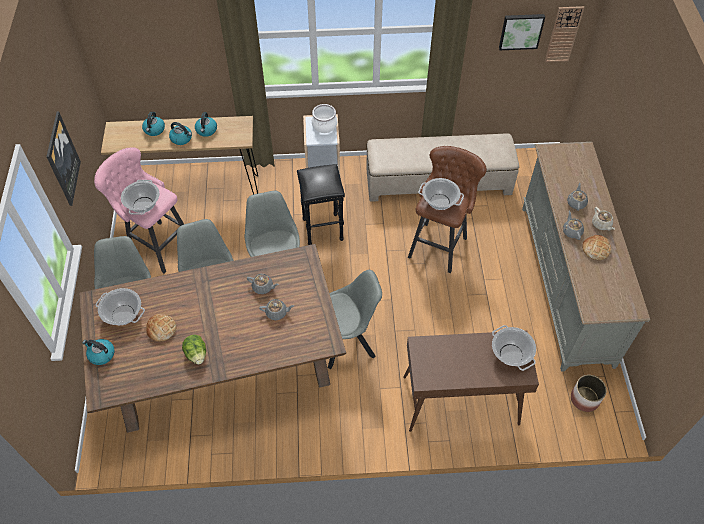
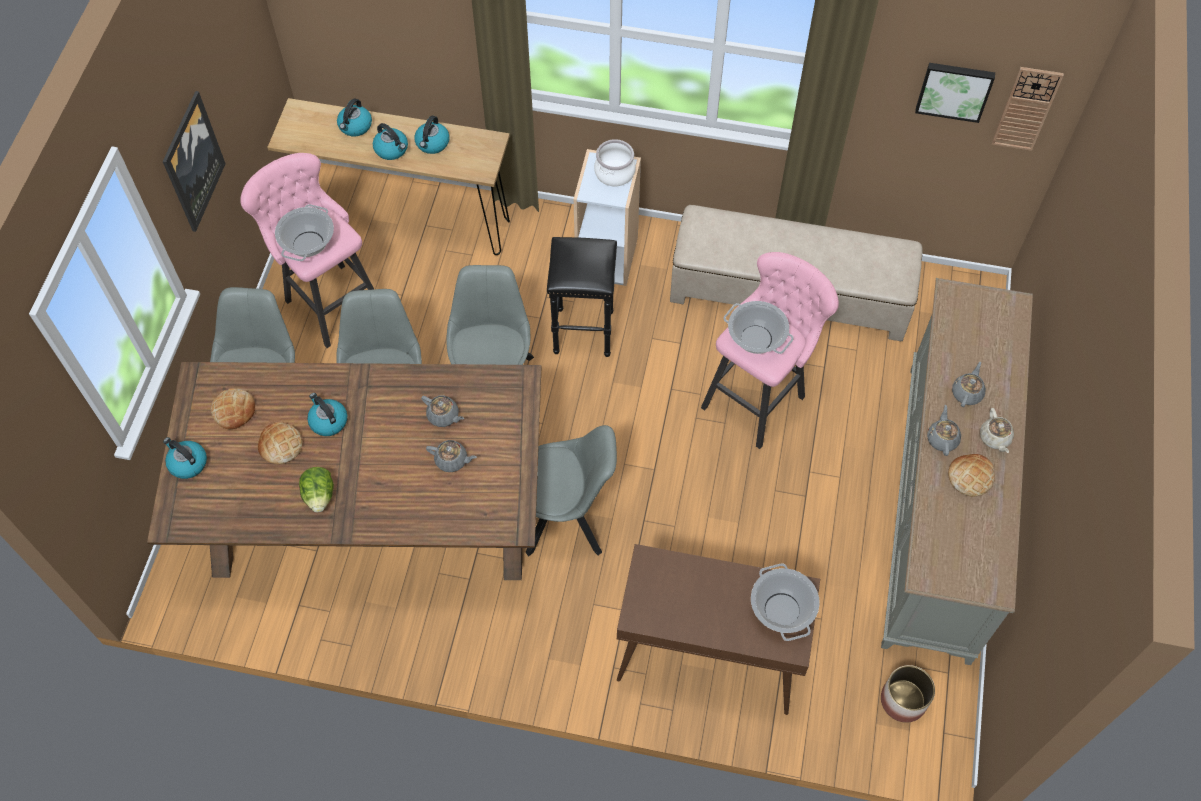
camera: 15 degrees right, 5 degrees up
(123, 314) = (234, 410): cooking pot -> bread
(188, 307) = (328, 421): none -> kettle
(440, 242) = (760, 394): brown stool -> pink stool

